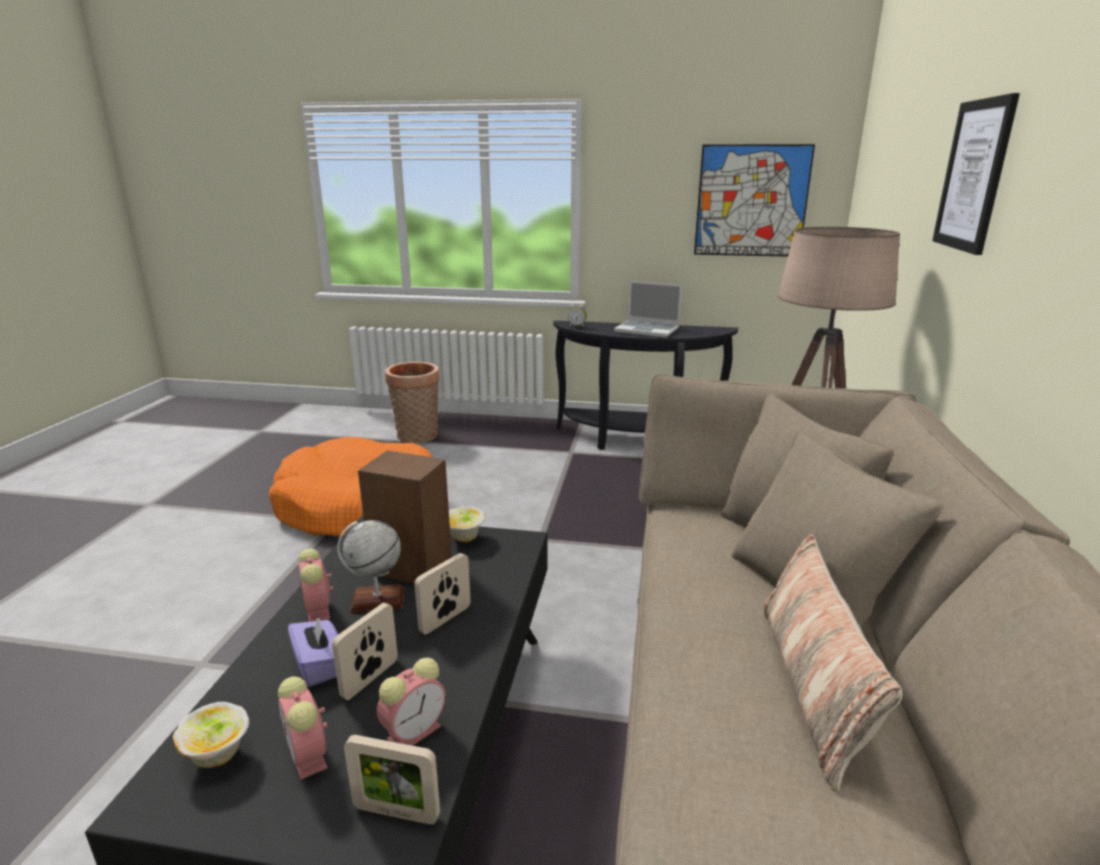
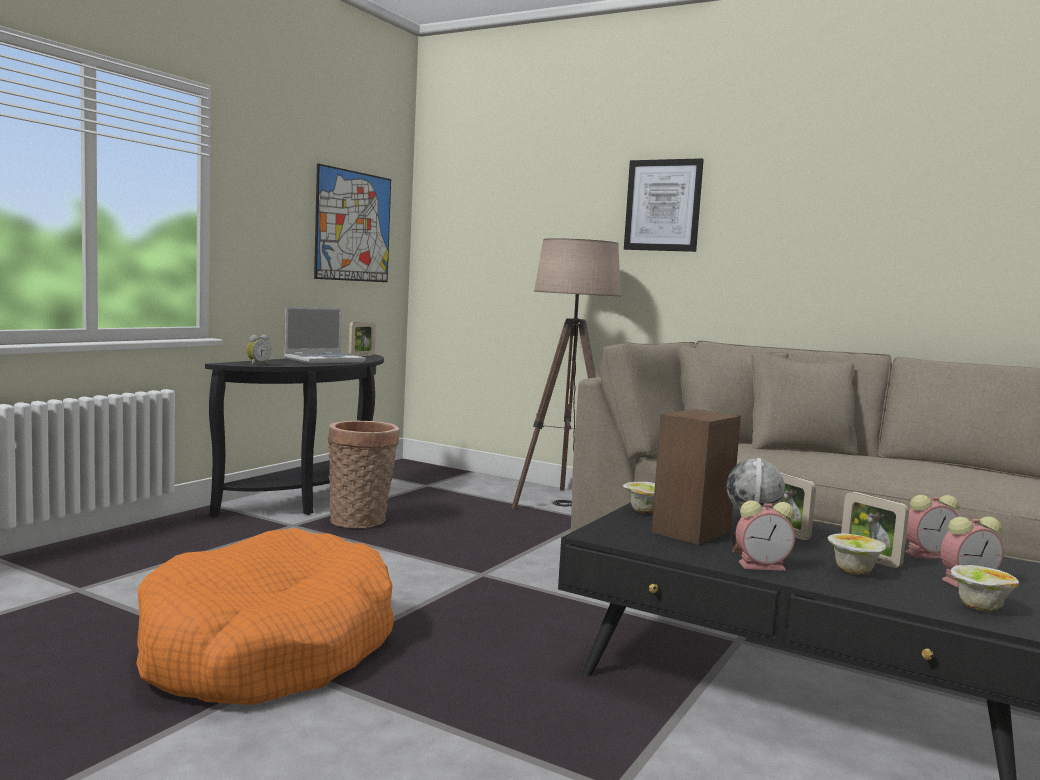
camera: 70 degrees left, 15 degrees down
(319, 665) = (853, 572): purple tissue box -> bowl
(396, 812) = (1009, 566): picture frame -> picture frame (361, 355)
(415, 731) = (929, 554): alarm clock -> alarm clock turned 105 degrees clockwise
(417, 437) = (74, 583): basket -> basket (361, 521)
(812, 685) = (901, 461): pillow -> none

